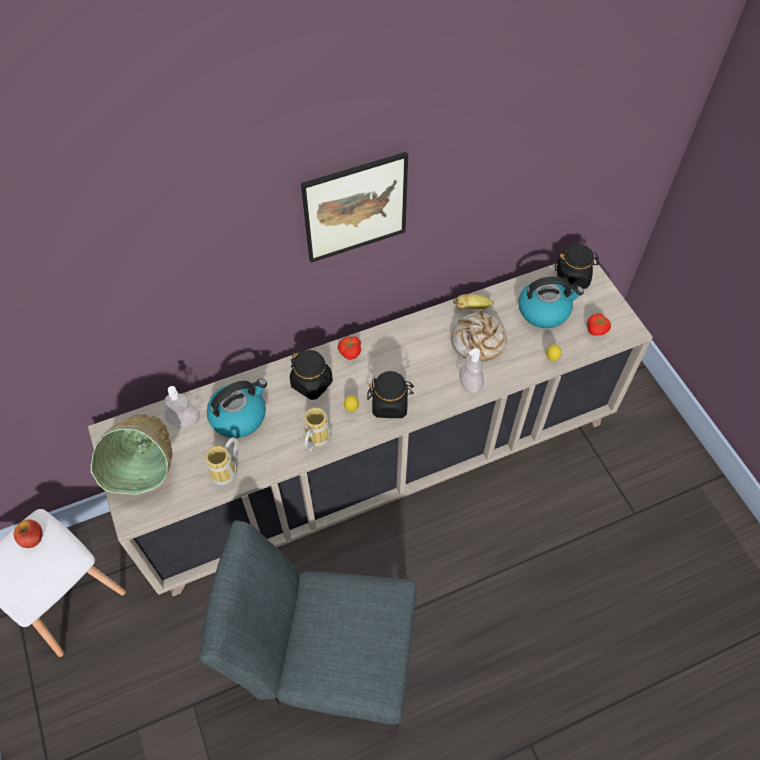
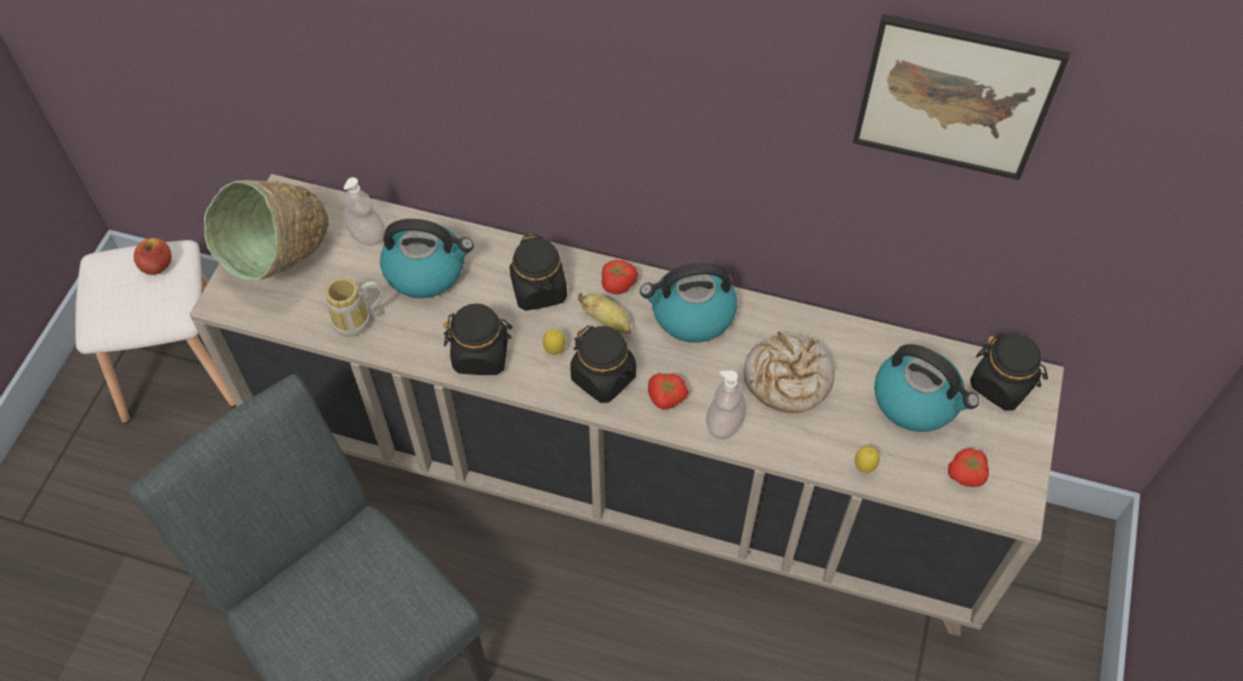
camera: 40 degrees right, 0 degrees up
(314, 439) = (481, 355): mug -> black jar
(355, 207) = (671, 82): picture -> picture (954, 97)
(402, 342) = (691, 314): none -> kettle
(430, 392) = (666, 398): none -> tomato
(472, 307) = (823, 331): banana -> banana (608, 321)

